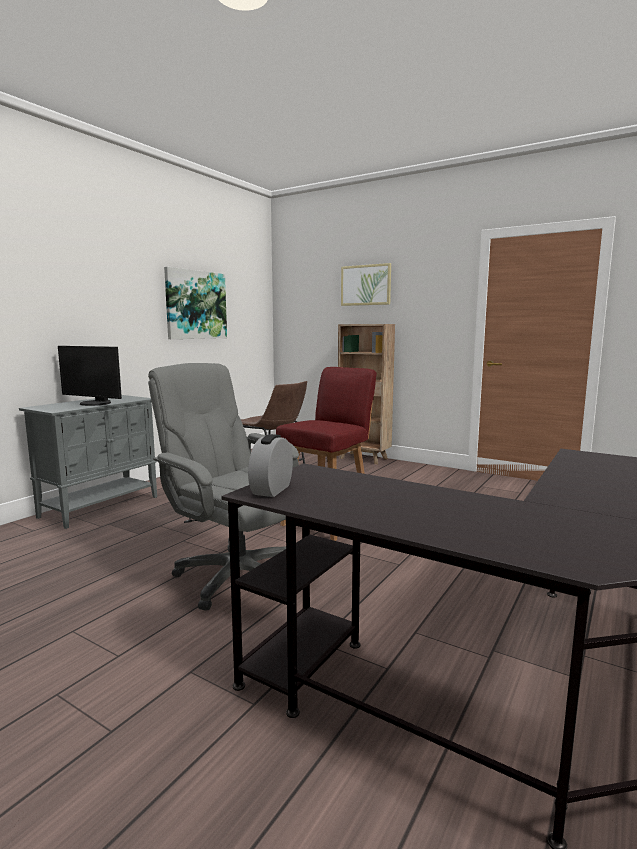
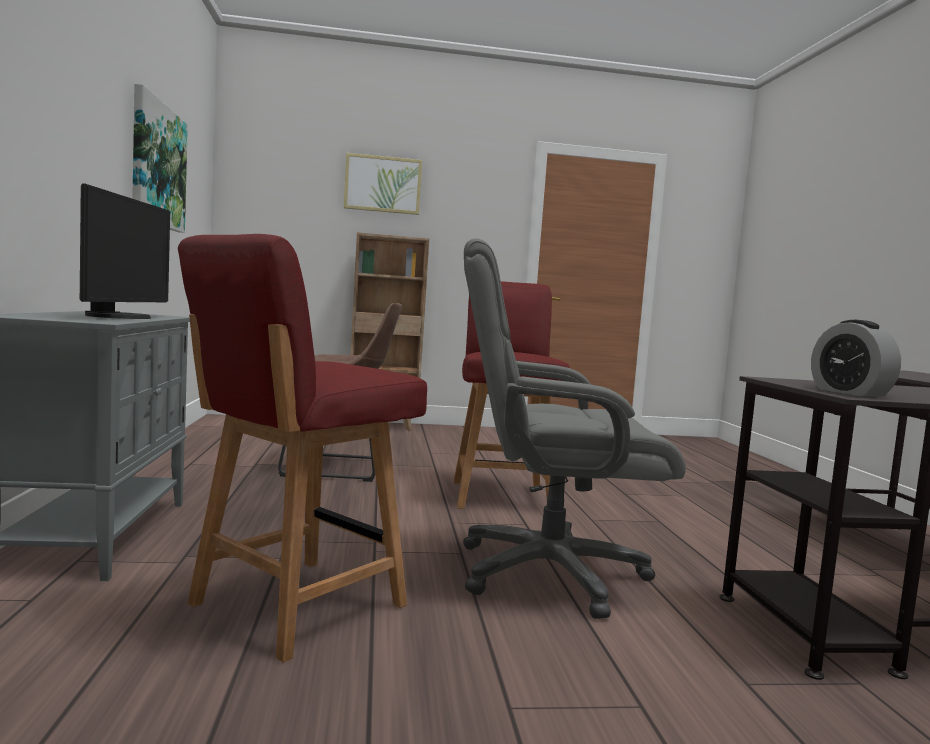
camera: 40 degrees left, 5 degrees down
(94, 403) = (122, 317): monitor -> monitor turned 75 degrees counterclockwise
(97, 558) = (294, 606): none -> red chair

